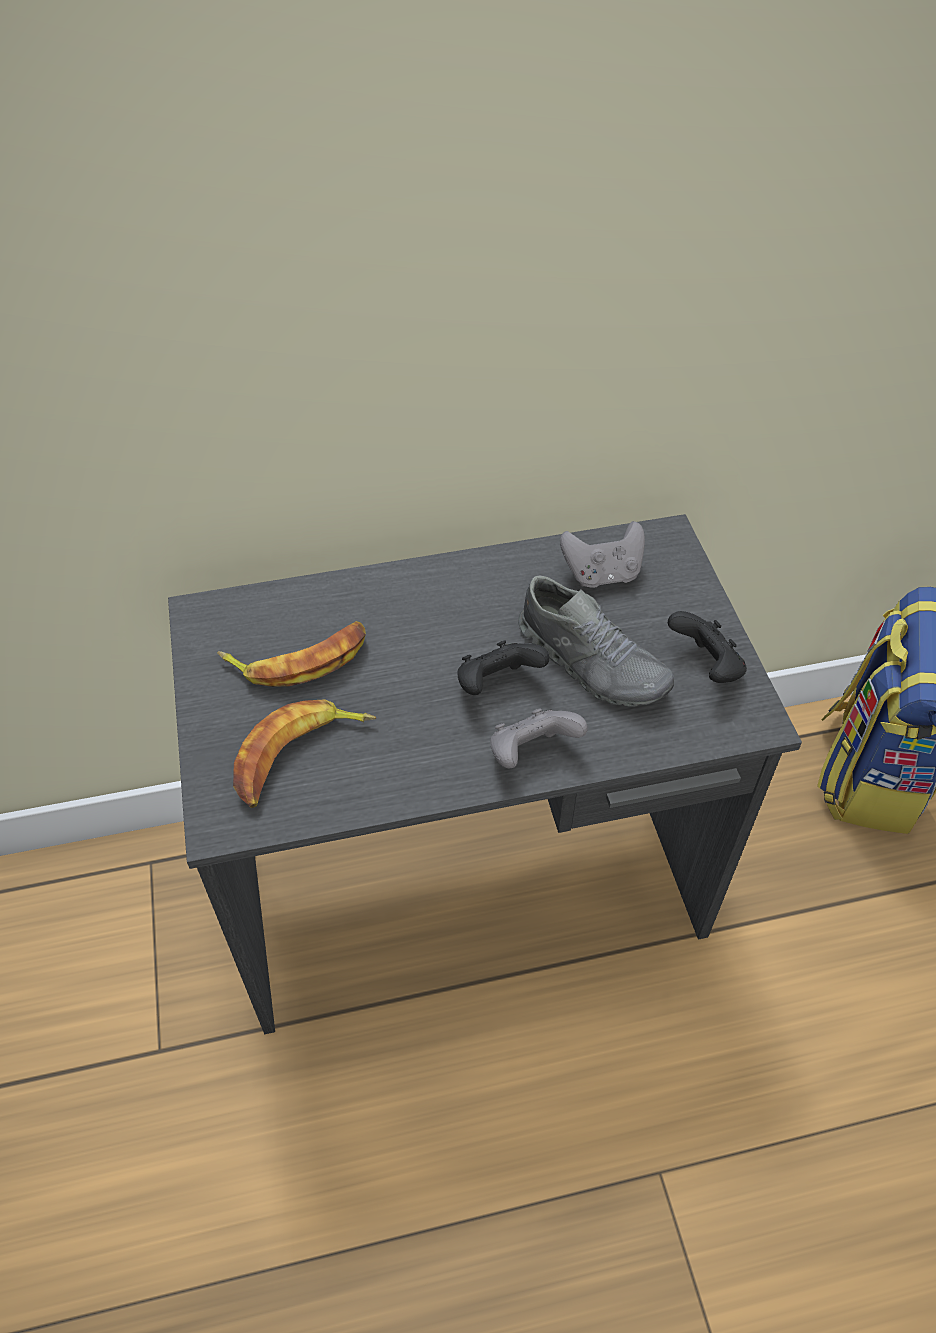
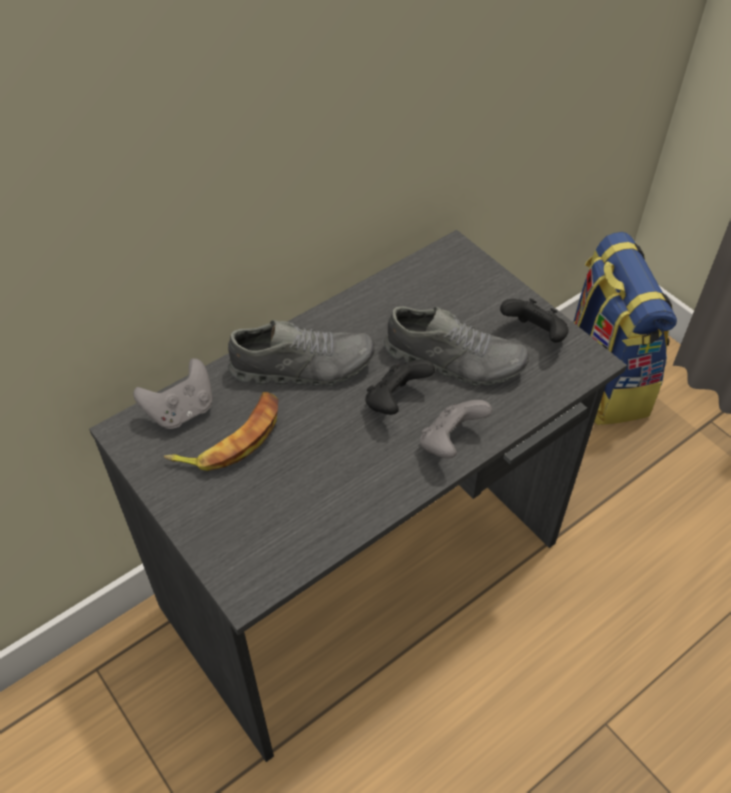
camera: 25 degrees left, 0 degrees up
(298, 757) = (277, 514): banana -> none
(418, 610) = (302, 367): none -> grey shoe
(602, 574) = (424, 293): grey game controller -> grey game controller (181, 411)

